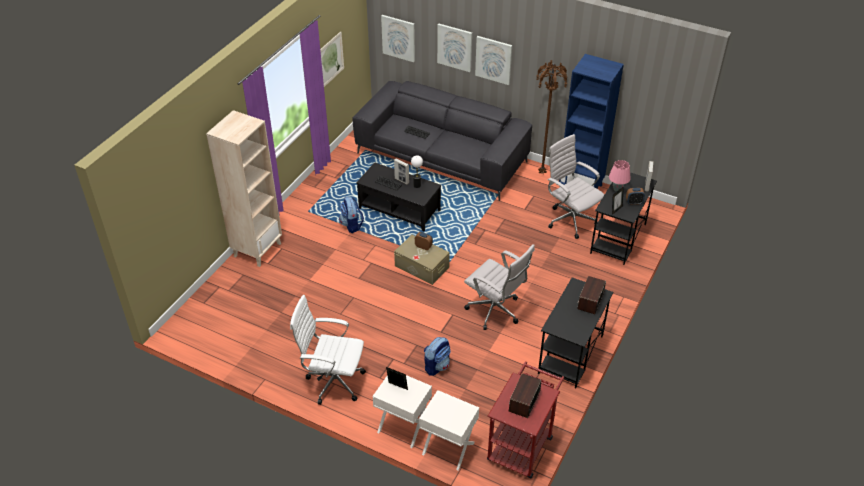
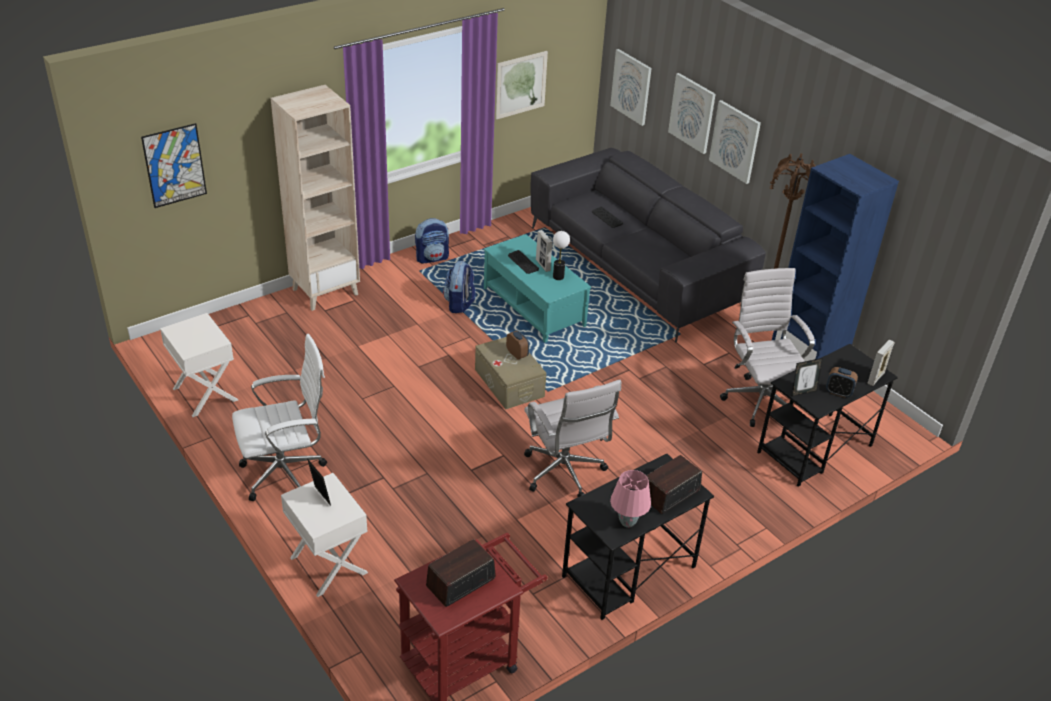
camera: 25 degrees right, 5 degrees down
(161, 205) = (174, 165): none -> picture
(332, 382) = (287, 473): white office chair -> white office chair turned 120 degrees clockwise
(400, 209) = (534, 307): black coffee table -> turquoise coffee table
(437, 366) = (432, 509): backpack -> backpack (432, 258)
(448, 448) = (363, 619): white nightstand -> white nightstand (204, 394)
(617, 189) = (825, 367): pink table lamp -> pink table lamp (627, 523)

